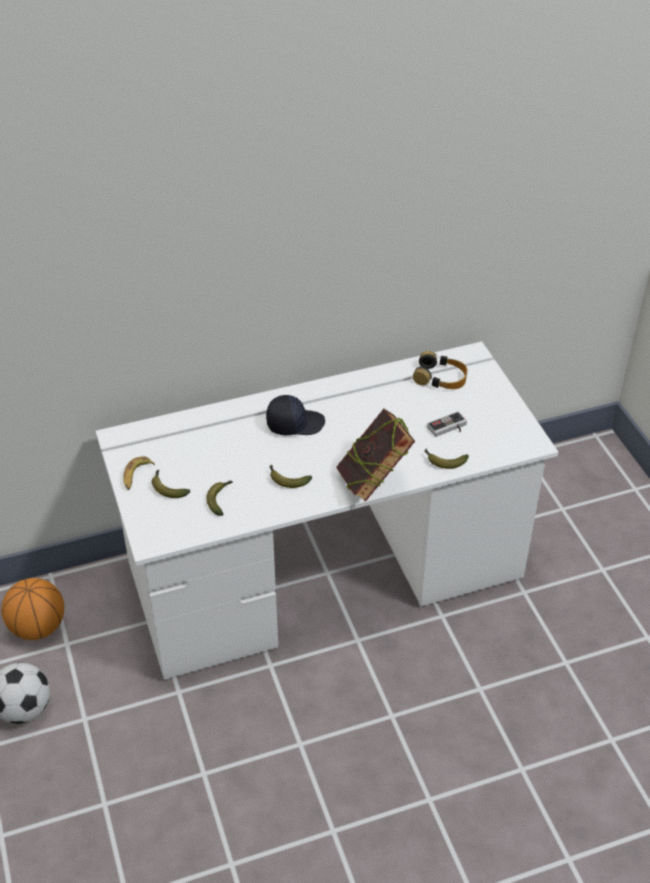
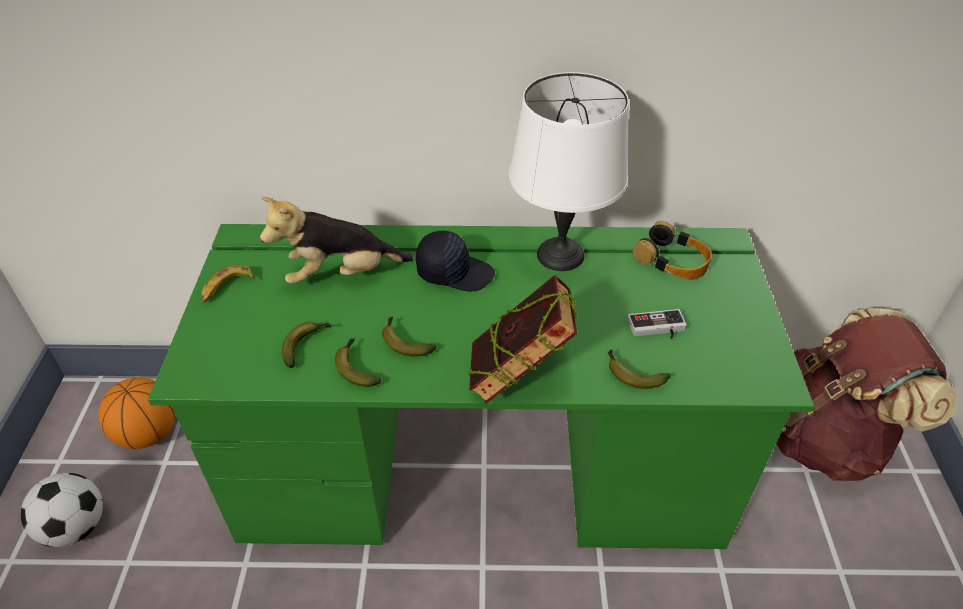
camera: 20 degrees right, 0 degrees up
(167, 488) = (252, 312): banana -> banana (356, 367)
(214, 445) = (340, 274): none -> plush toy
(324, 571) = (481, 462): white desk -> green desk
(361, 393) = (559, 255): none -> white table lamp
(569, 482) = (824, 437): none -> brown backpack

